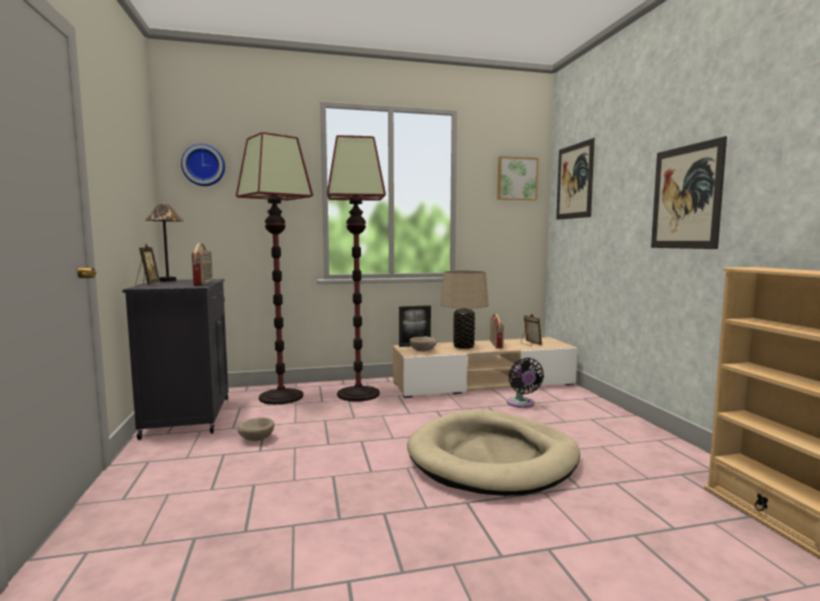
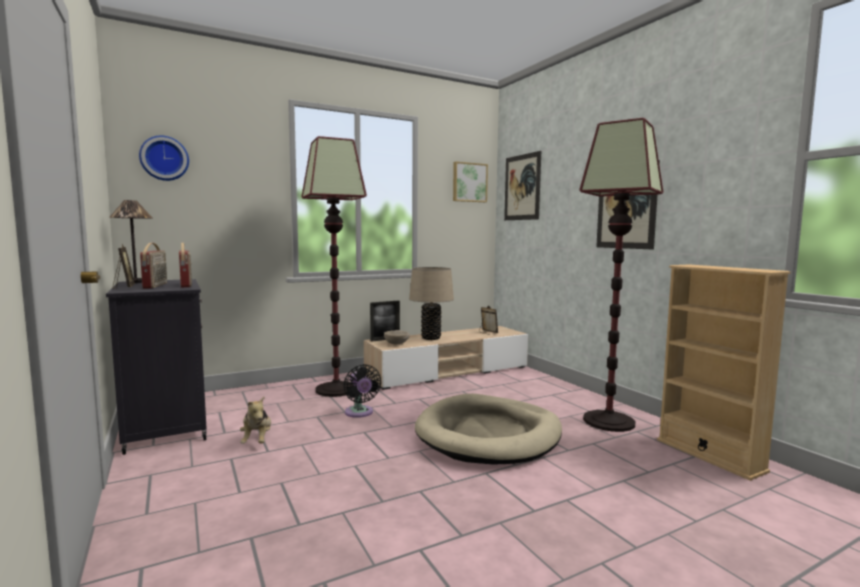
camera: 15 degrees left, 0 degrees up
(256, 439) = (257, 440): beige bowl -> plush toy
(281, 397) = (258, 398): floor lamp -> floor lamp (608, 421)
(496, 344) = (459, 334): radio -> radio (156, 285)
(521, 404) = (490, 387): black fan -> black fan (360, 413)

